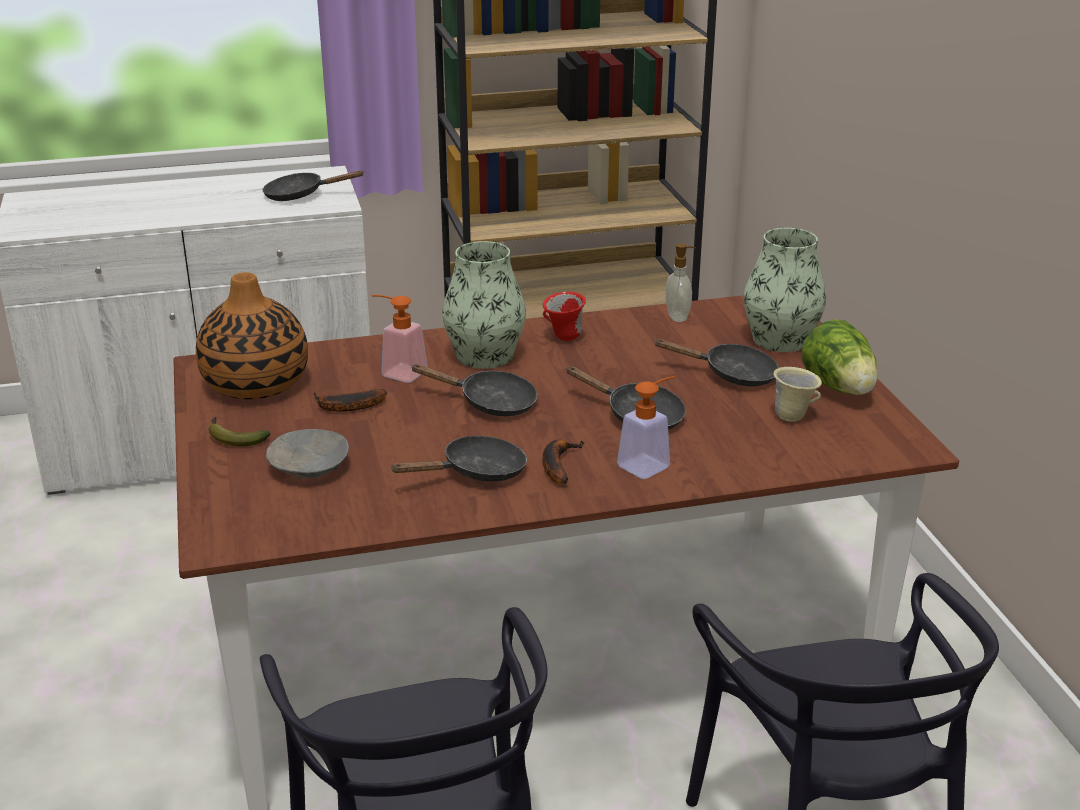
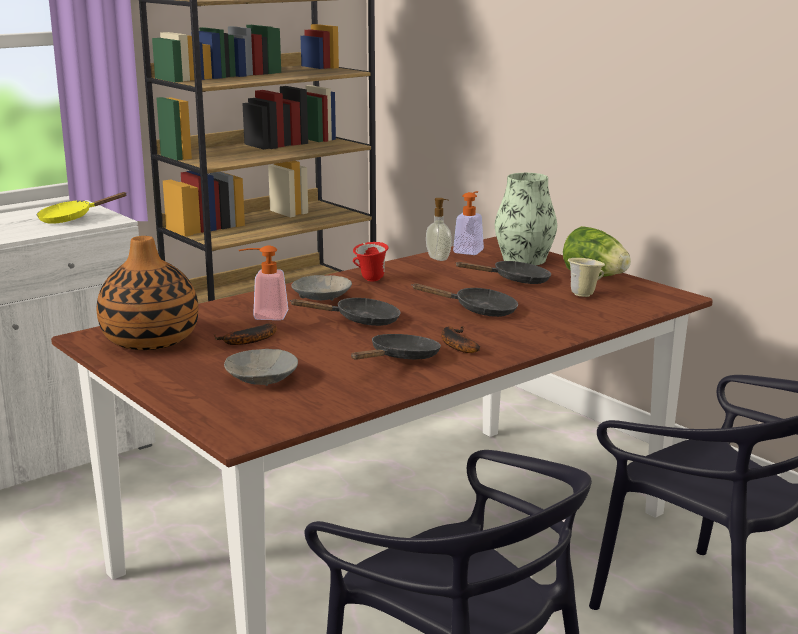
camera: 25 degrees left, 10 degrees down
(234, 438) = (173, 374): banana -> none
(300, 195) = (71, 219): black frying pan -> yellow frying pan
(485, 355) = (322, 297): vase -> grey bowl
(649, 464) = (520, 333): soap dispenser -> soap dispenser (470, 250)

